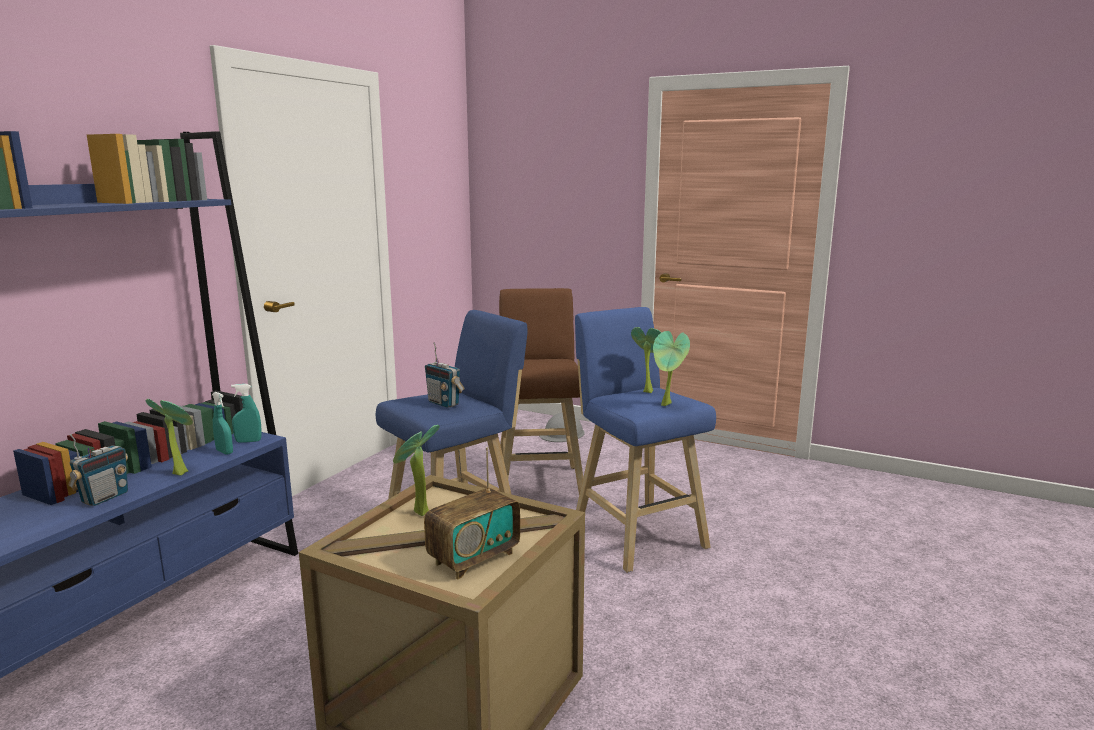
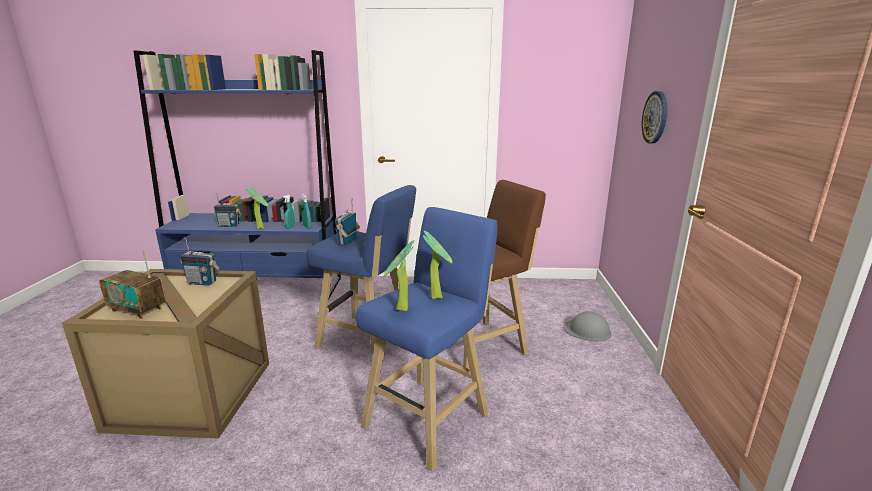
camera: 65 degrees right, 5 degrees up
(417, 513) = (202, 282): potted plant -> radio
(561, 210) = (655, 117): none -> wall clock

